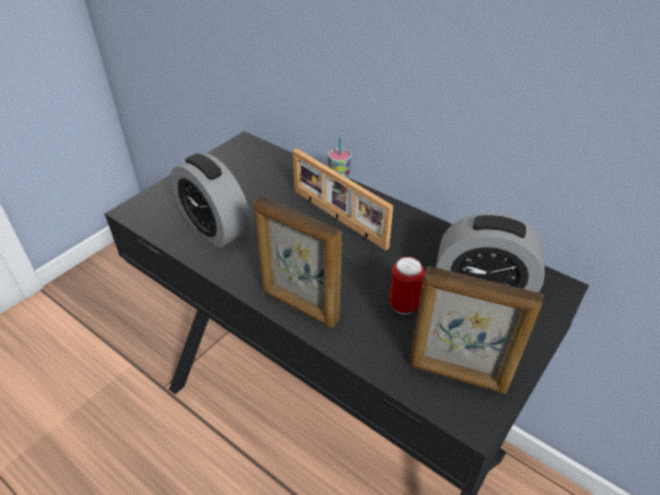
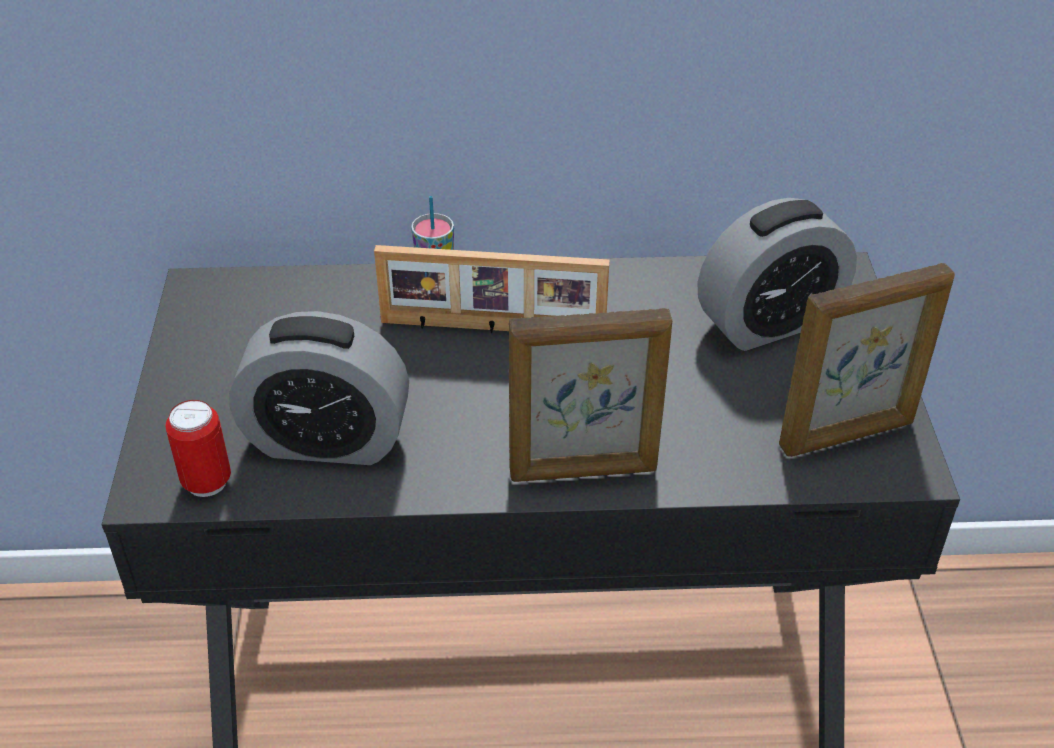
camera: 40 degrees left, 0 degrees up
(403, 305) = (705, 393): can -> can (207, 482)

